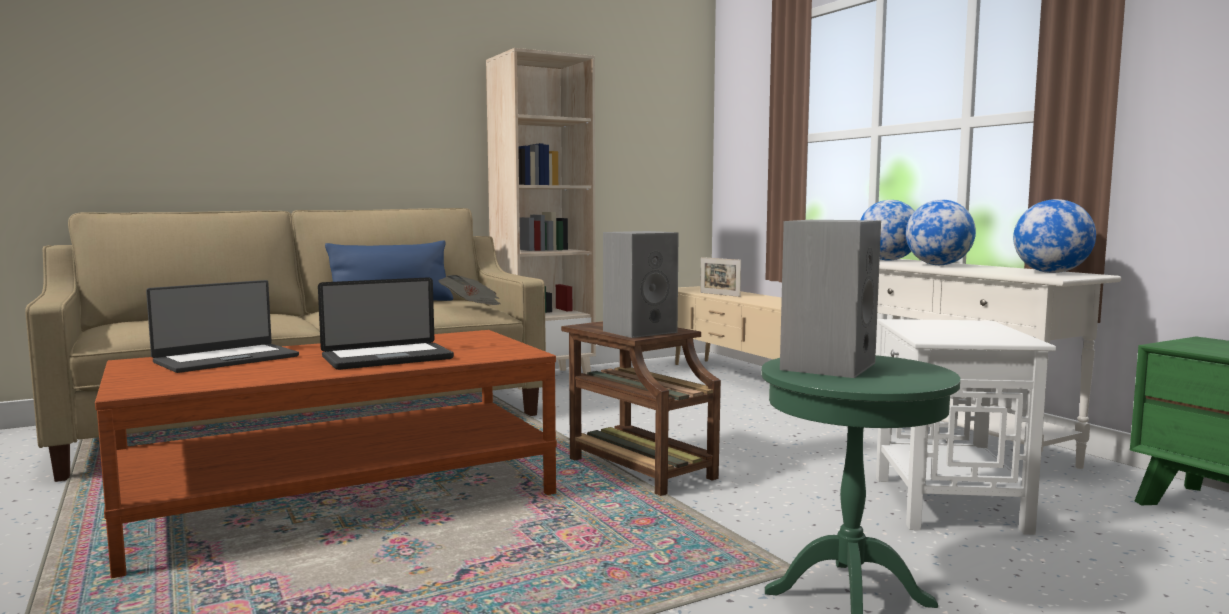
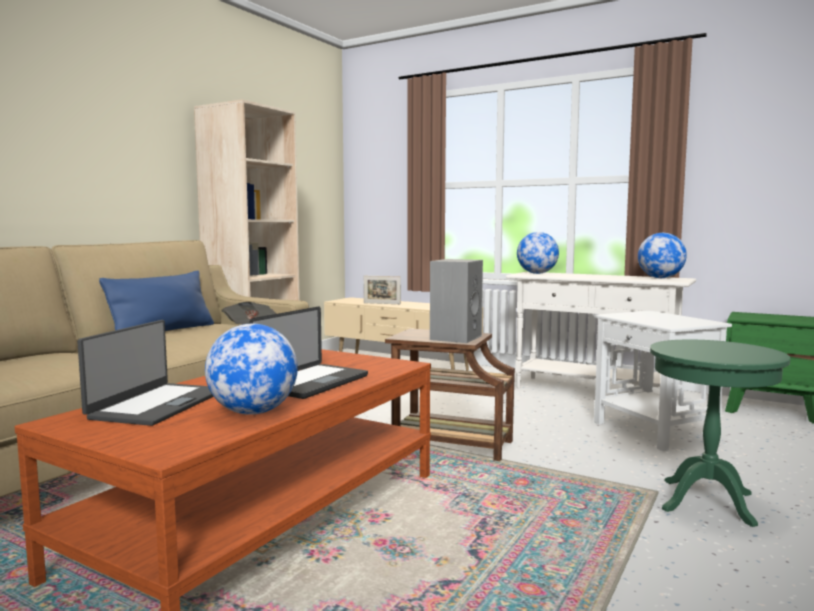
camera: 30 degrees left, 0 degrees up
(826, 366) = (695, 349): grey speaker -> none
(938, 265) = (581, 275): globe -> globe (253, 412)

